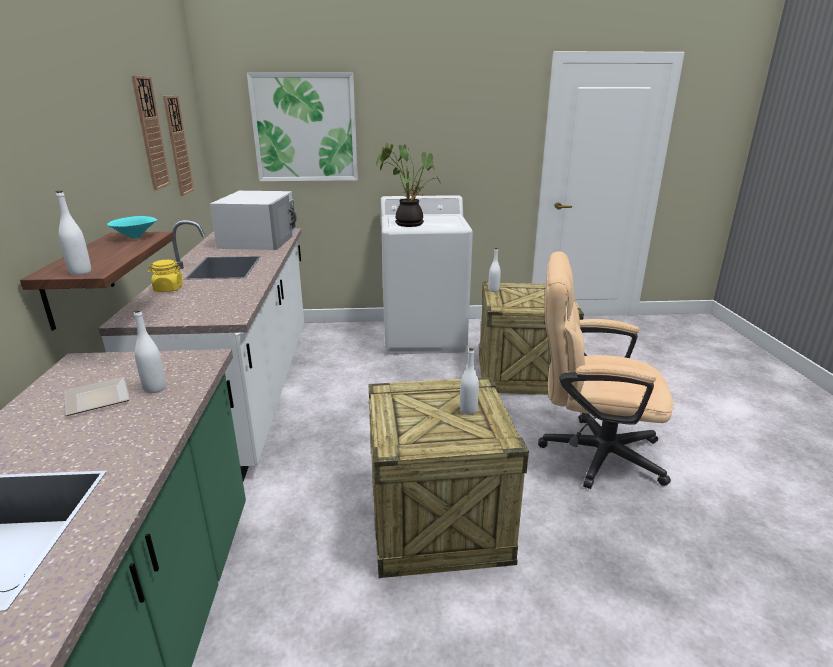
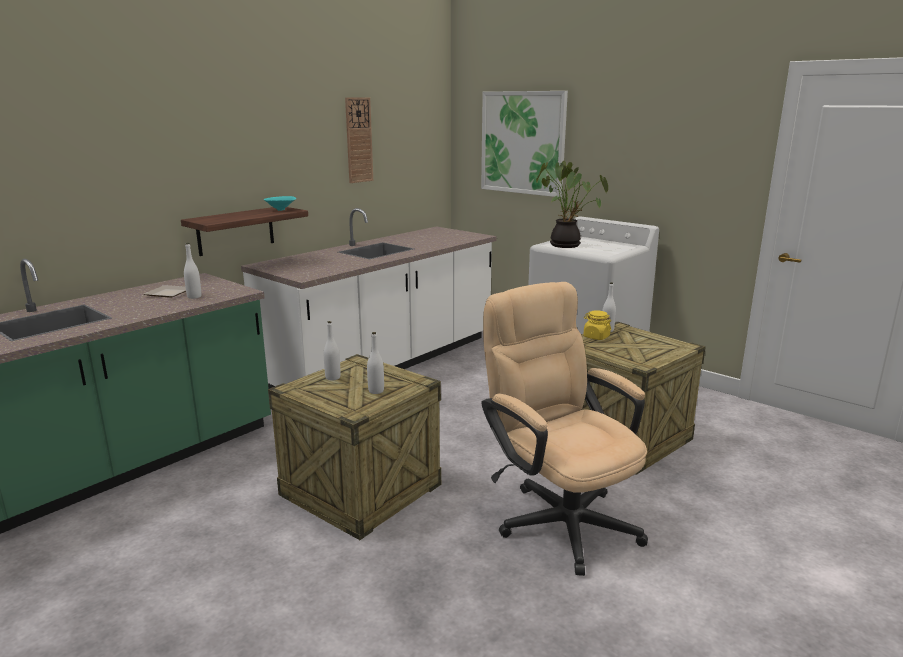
camera: 45 degrees right, 5 degrees down
(80, 272) = (206, 221): white bottle -> white bottle (333, 377)
(168, 289) = (315, 255): yellow jar -> yellow jar (596, 337)
(177, 146) = (398, 151): wall clock -> none
(259, 239) = (444, 238): white microwave -> none

